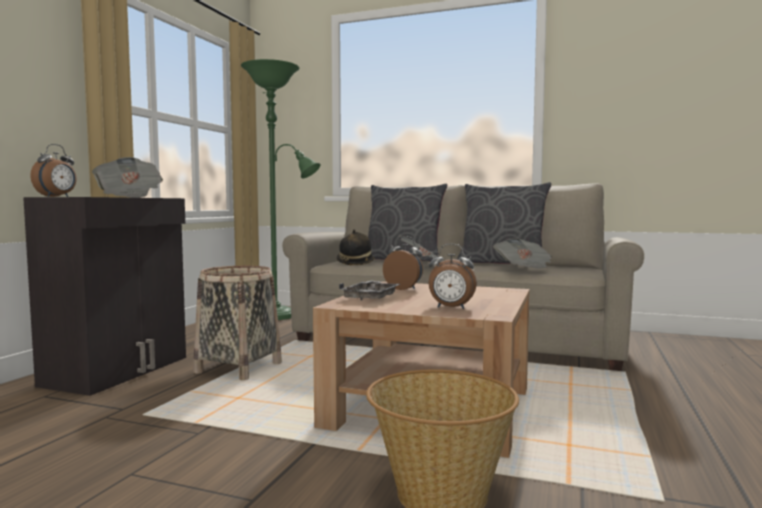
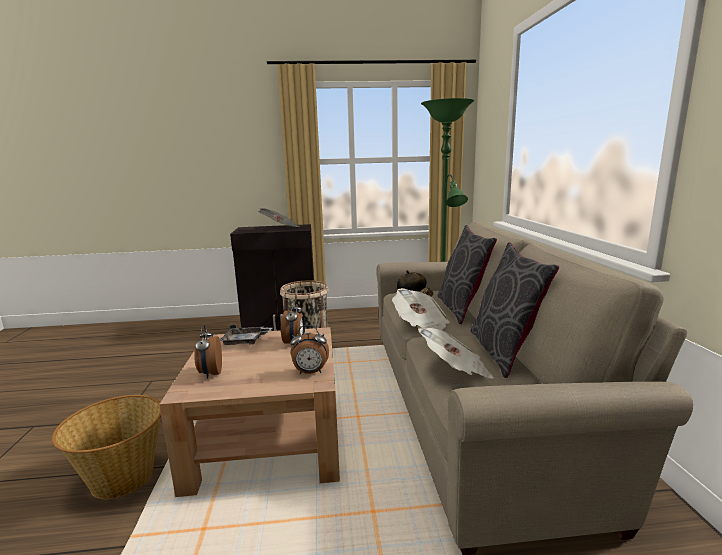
camera: 65 degrees right, 10 degrees up
(57, 197) = (246, 228): alarm clock -> alarm clock (310, 372)

